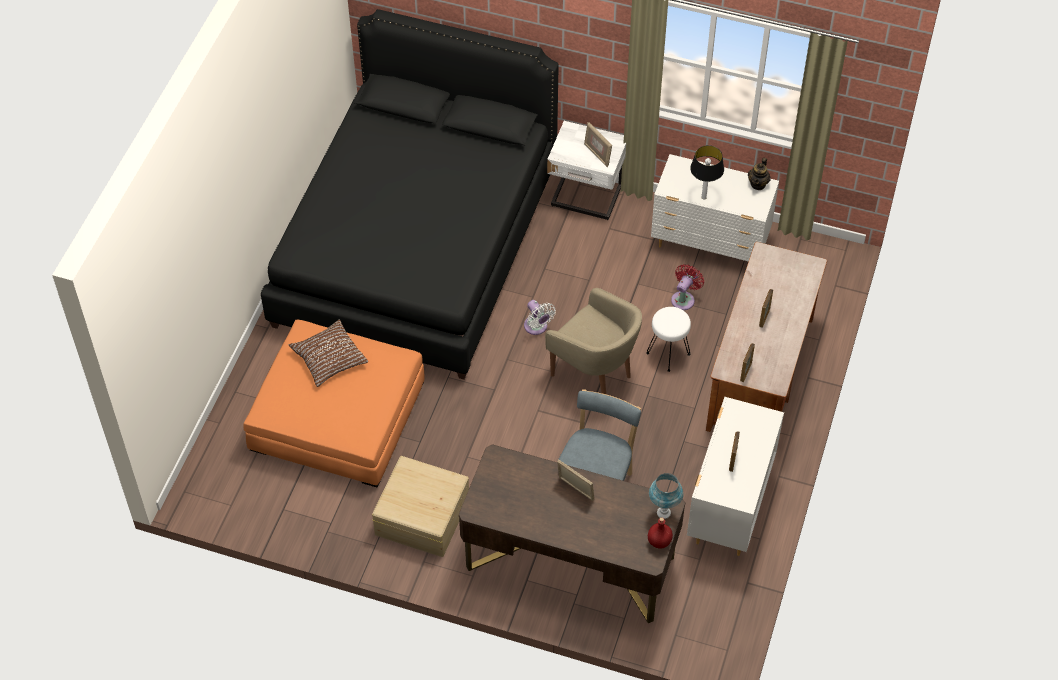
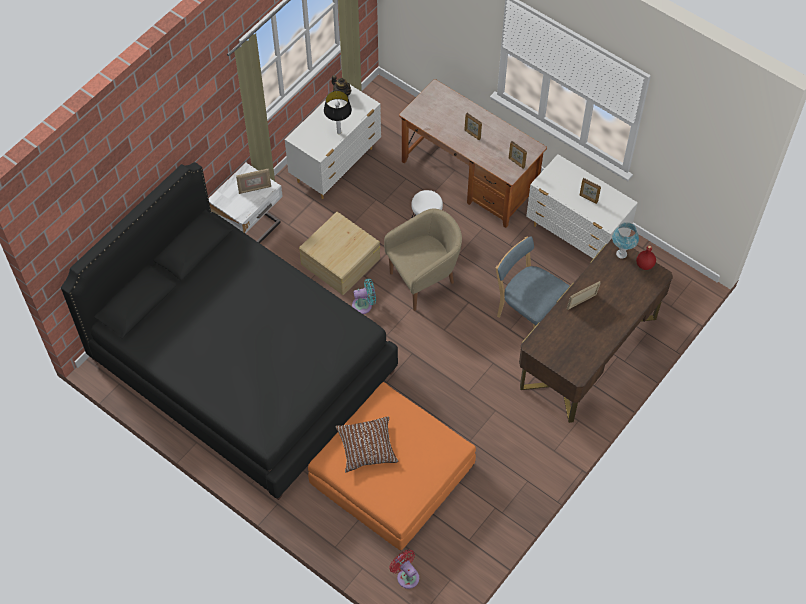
camera: 70 degrees left, 5 degrees up
(421, 515) = (511, 440): beige storage box -> beige storage box (340, 261)
(537, 327) = (364, 305): white fan -> turquoise fan
(684, 299) = (380, 199): red fan -> red fan (406, 576)

